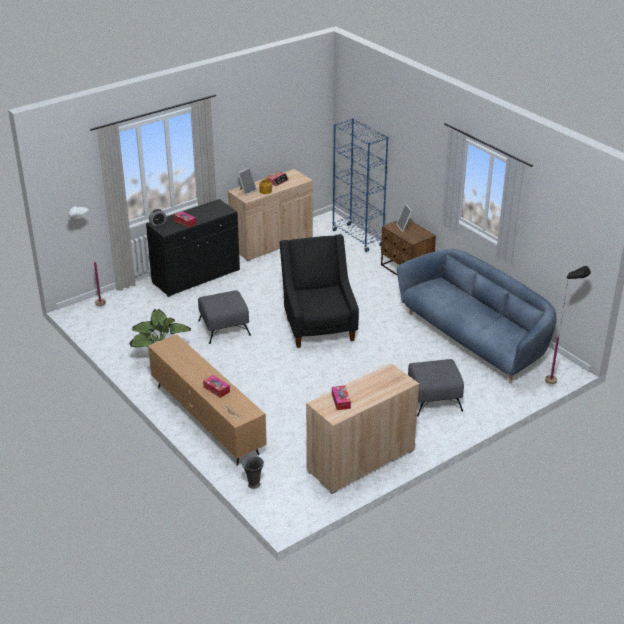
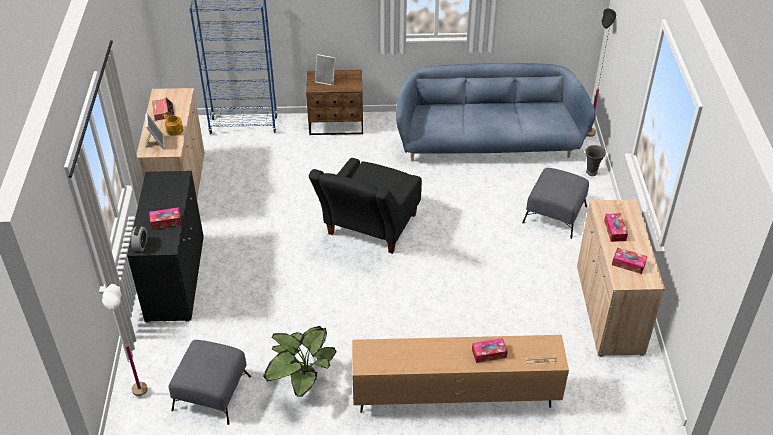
camera: 55 degrees left, 10 degrees up
(223, 328) = (300, 303): grey ottoman -> grey ottoman (211, 393)
(253, 484) = (591, 409): grey vase -> grey vase (591, 172)
(319, 326) = (368, 229): black armchair -> black armchair turned 90 degrees counterclockwise
(370, 384) = (615, 230): none -> tissue box

